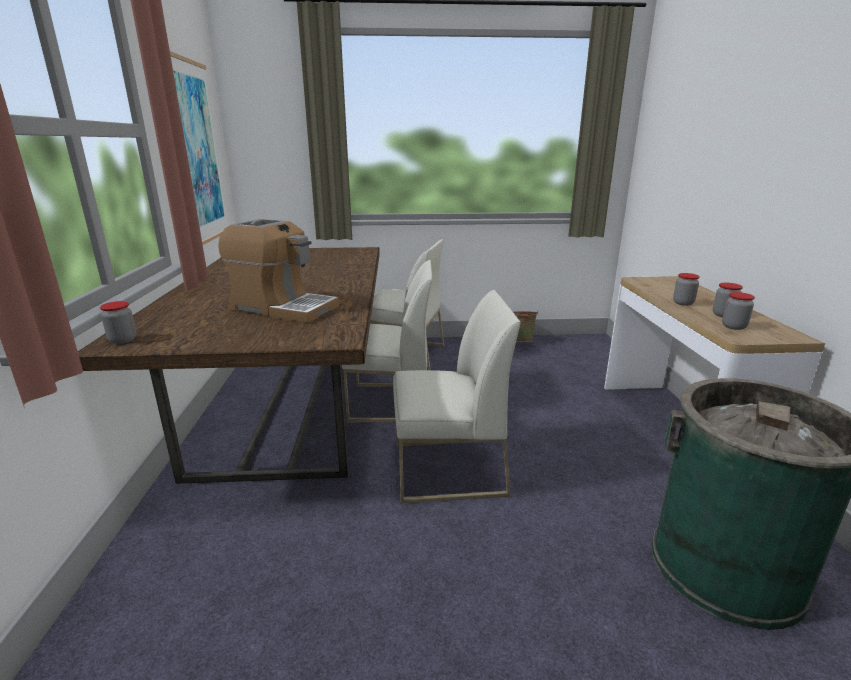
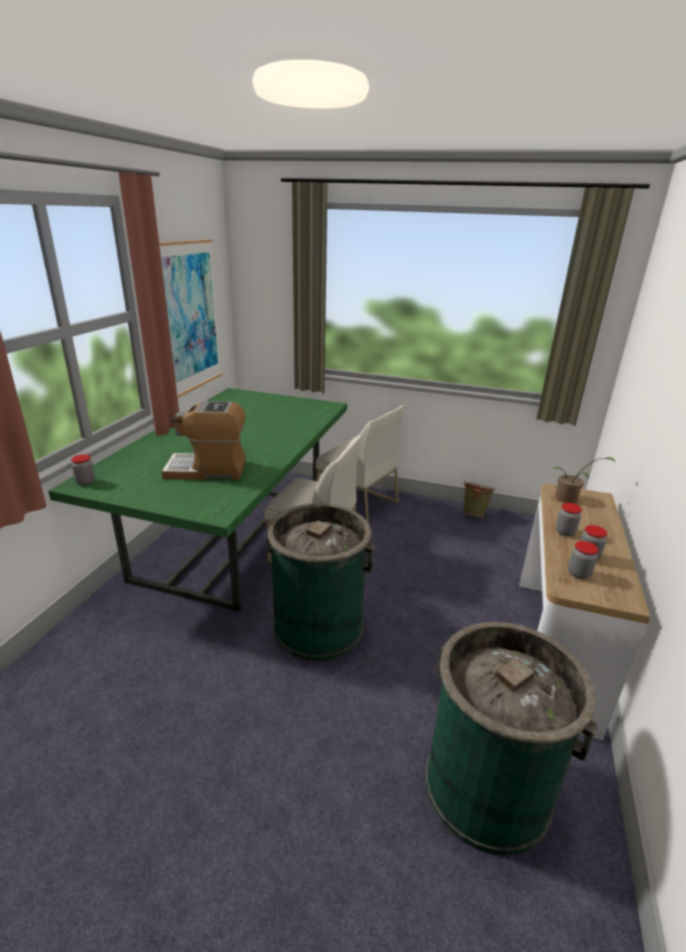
camera: 20 degrees right, 5 degrees up
(283, 308) = (207, 469): coffee machine -> coffee machine turned 135 degrees clockwise
(292, 406) = (235, 536): brown dining table -> green dining table
(448, 469) = (318, 626): white chair -> green trash can
(655, 283) = (569, 499): none -> potted plant

